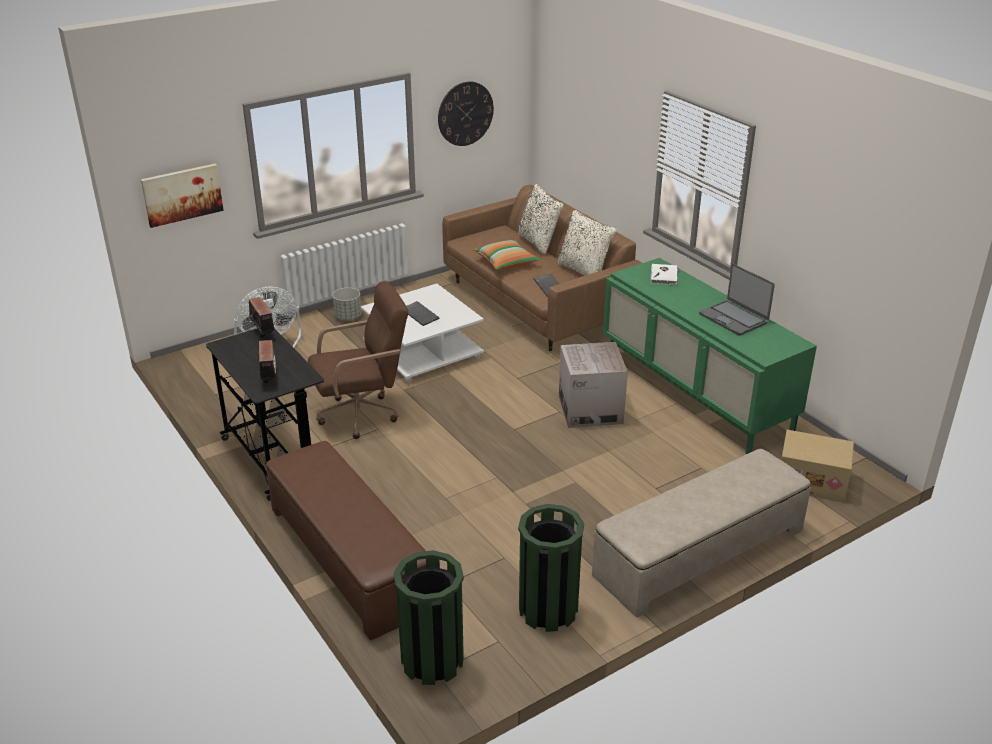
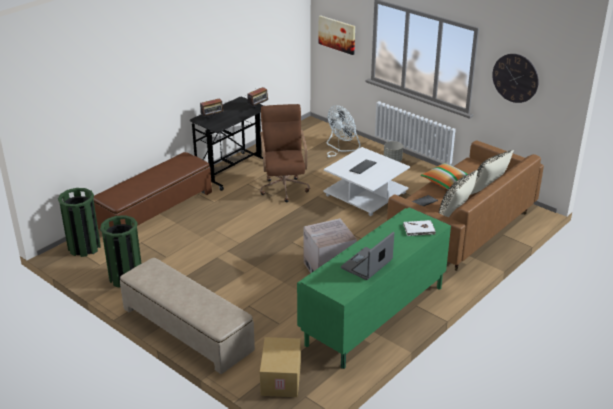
camera: 75 degrees right, 0 degrees up
(363, 415) = (284, 188): brown office chair -> brown office chair turned 150 degrees counterclockwise

